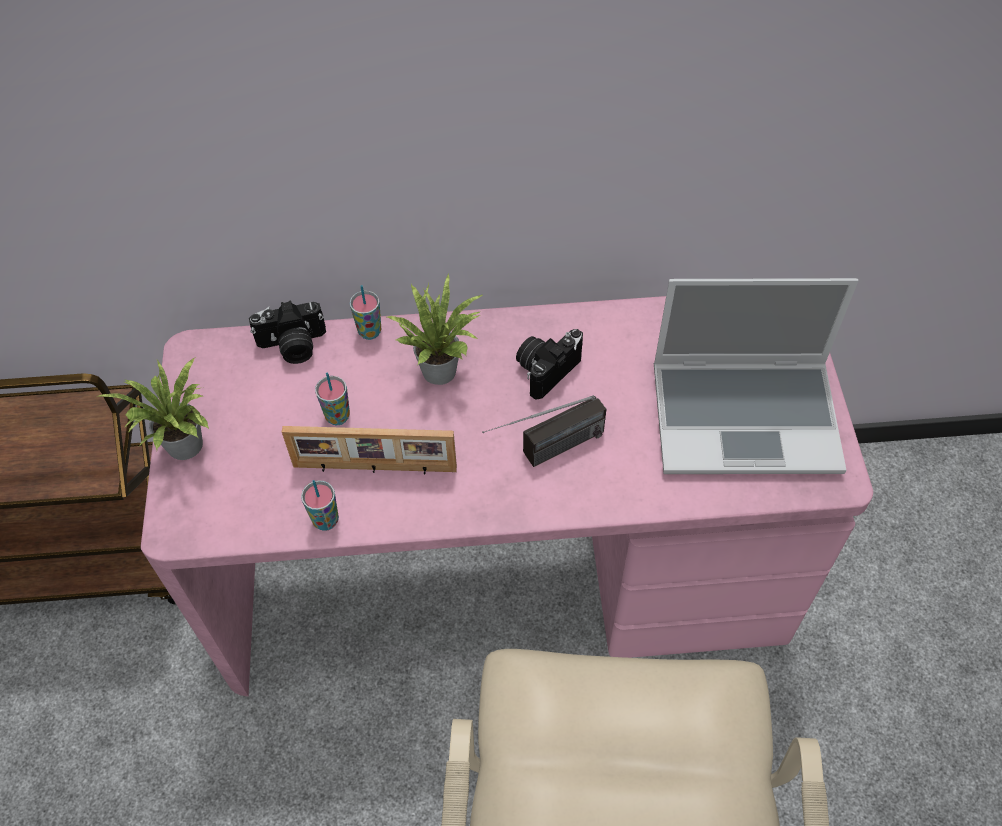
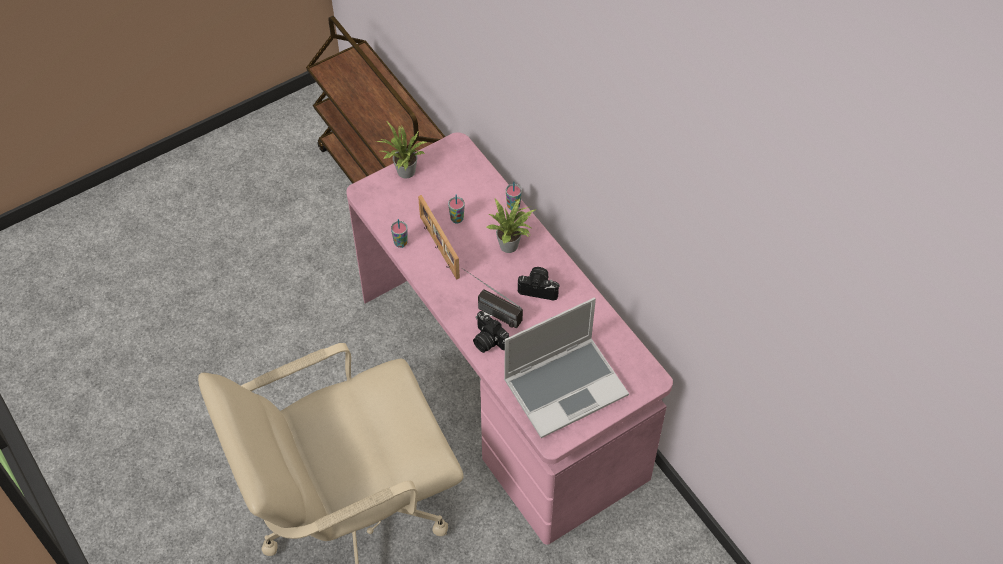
camera: 60 degrees right, 0 degrees up
(293, 346) = (484, 180): camera -> camera (487, 340)
(747, 416) = (566, 386): laptop -> laptop turned 90 degrees counterclockwise

